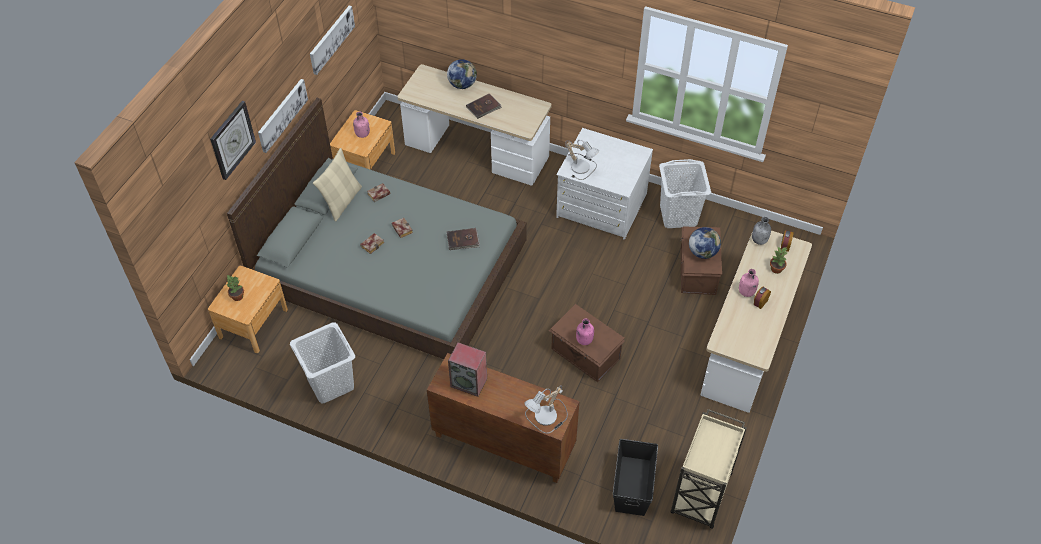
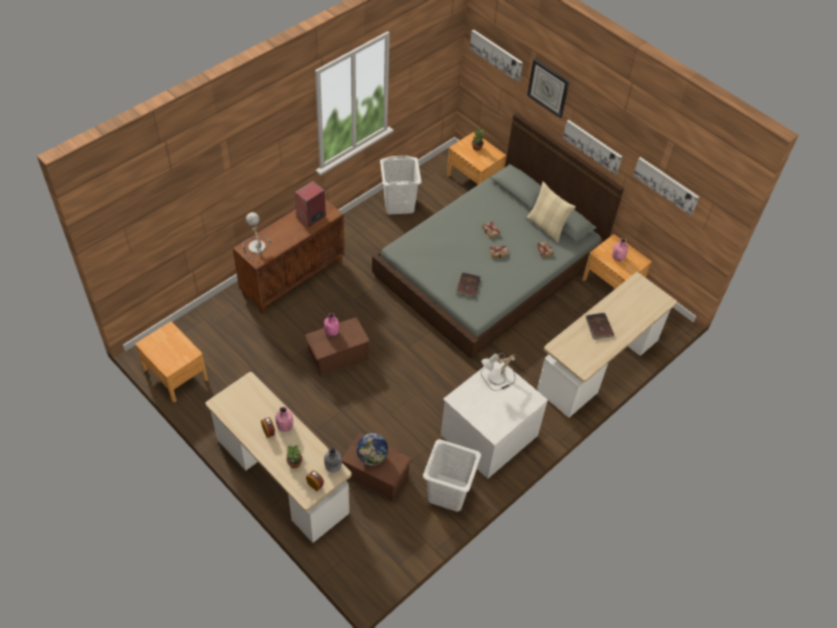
camera: 110 degrees right, 0 degrees up
(181, 204) = (496, 54): none -> picture
(462, 84) = (636, 322): globe -> none
(632, 485) = (211, 337): black storage box -> none
(701, 495) = (175, 374): beige cart -> brown nightstand

